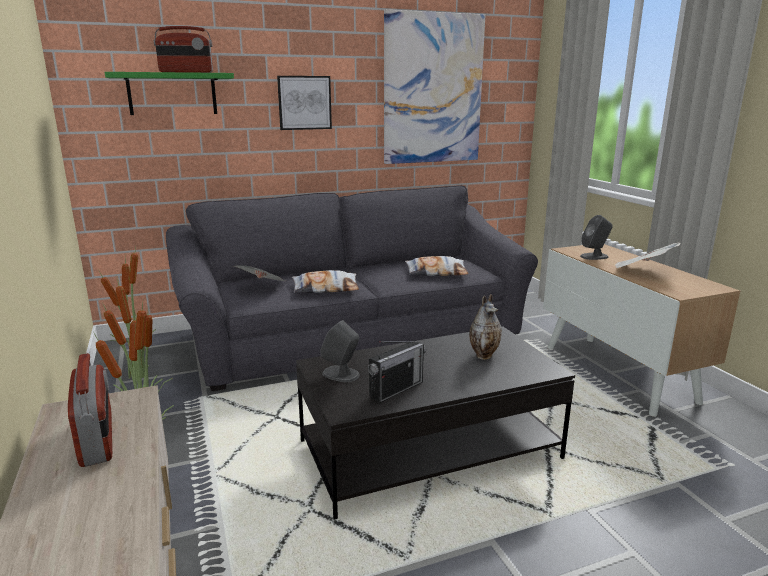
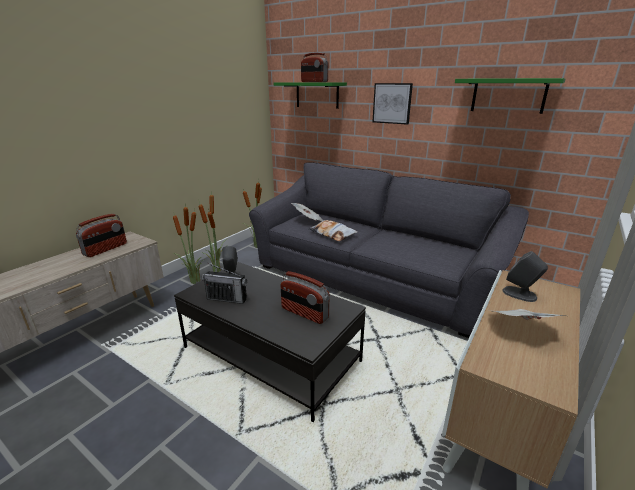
camera: 55 degrees right, 5 degrees up
(432, 89) = (508, 95): picture -> green shelf
(436, 272) = (416, 252): pillow -> none
(484, 355) = (304, 313): vase -> radio

